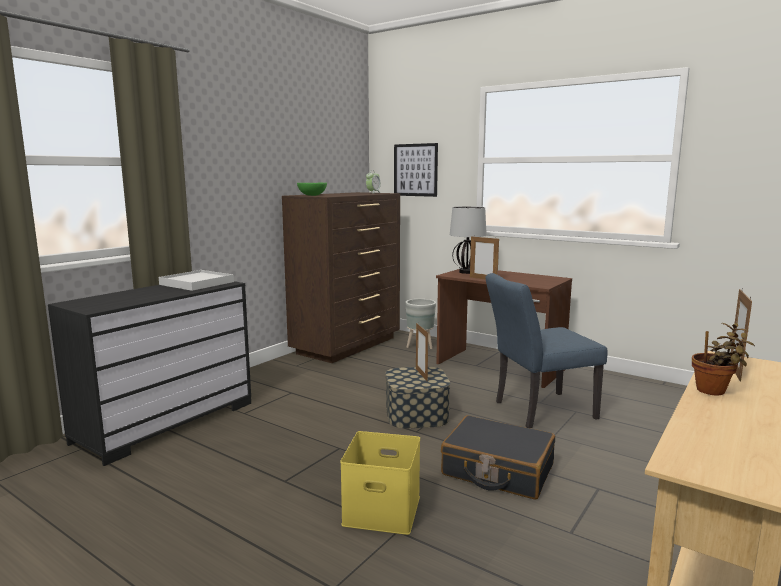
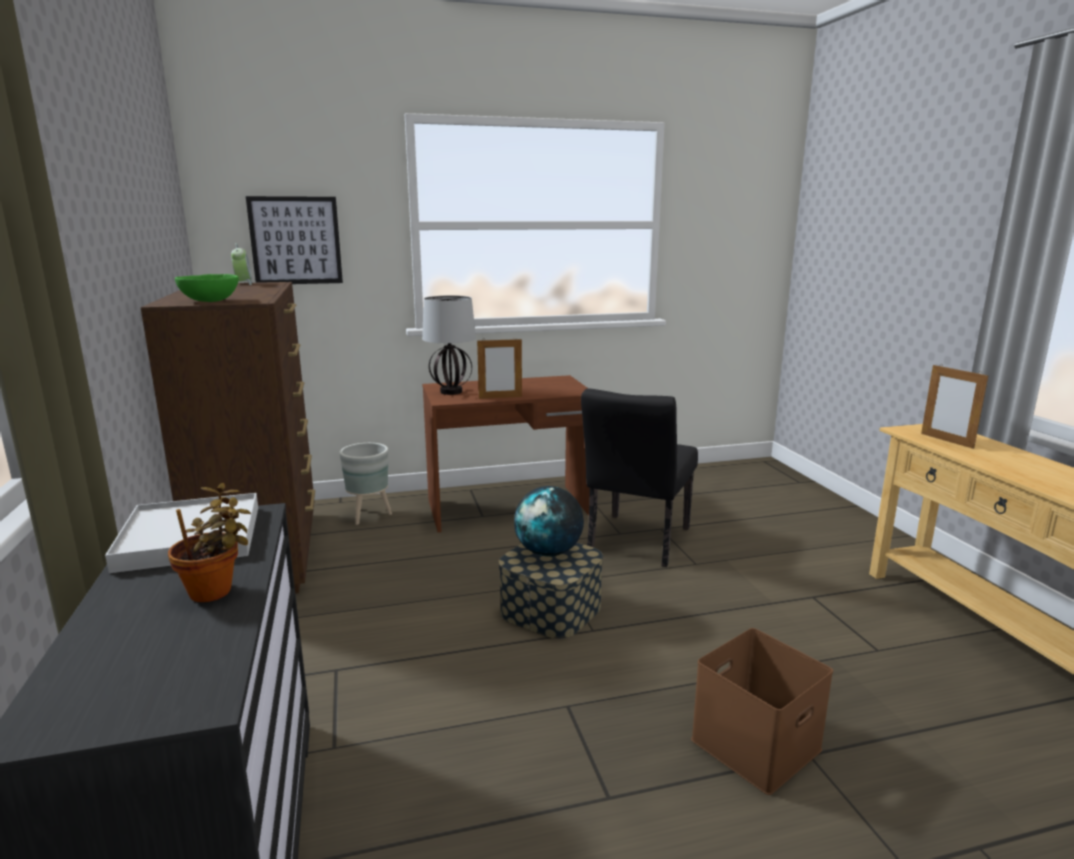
camera: 50 degrees left, 5 degrees up
(380, 511) = (756, 746): yellow storage box -> brown storage box
(421, 374) = (549, 552): picture frame -> globe
(497, 470) = (734, 627): black suitcase -> none
(537, 410) = (635, 543): blue chair -> black chair
(714, 391) = (995, 463): potted plant -> potted plant (216, 591)

